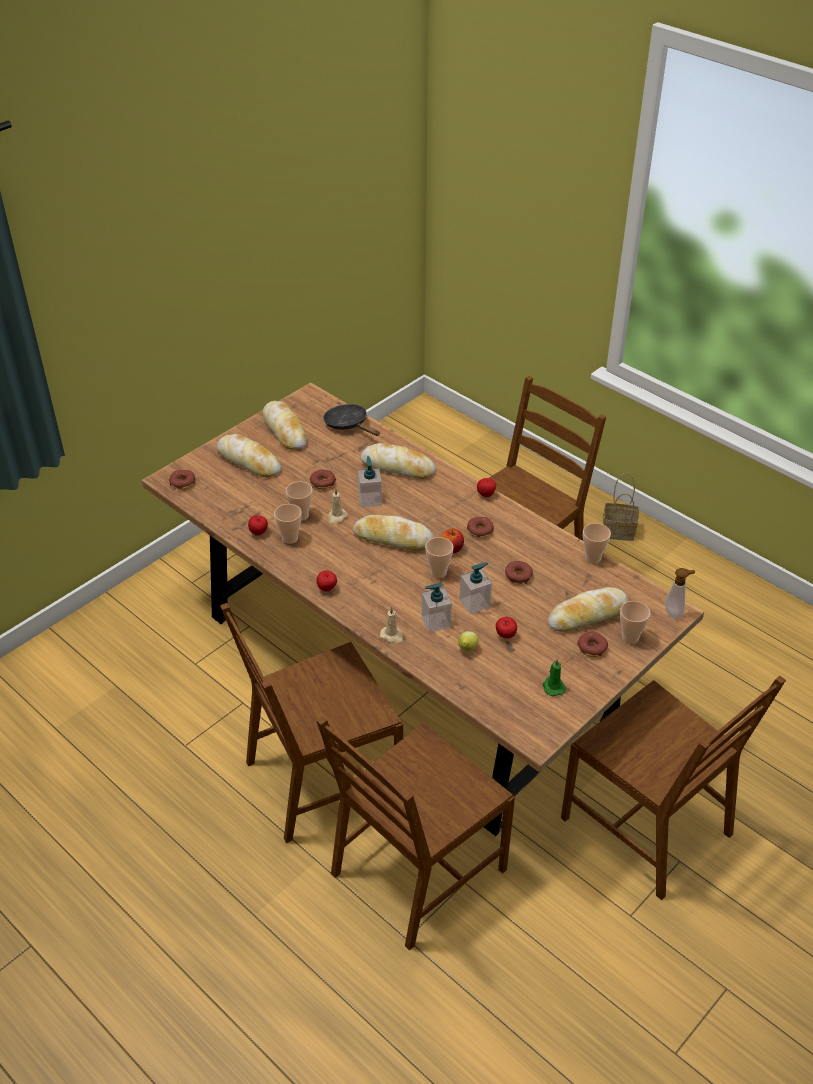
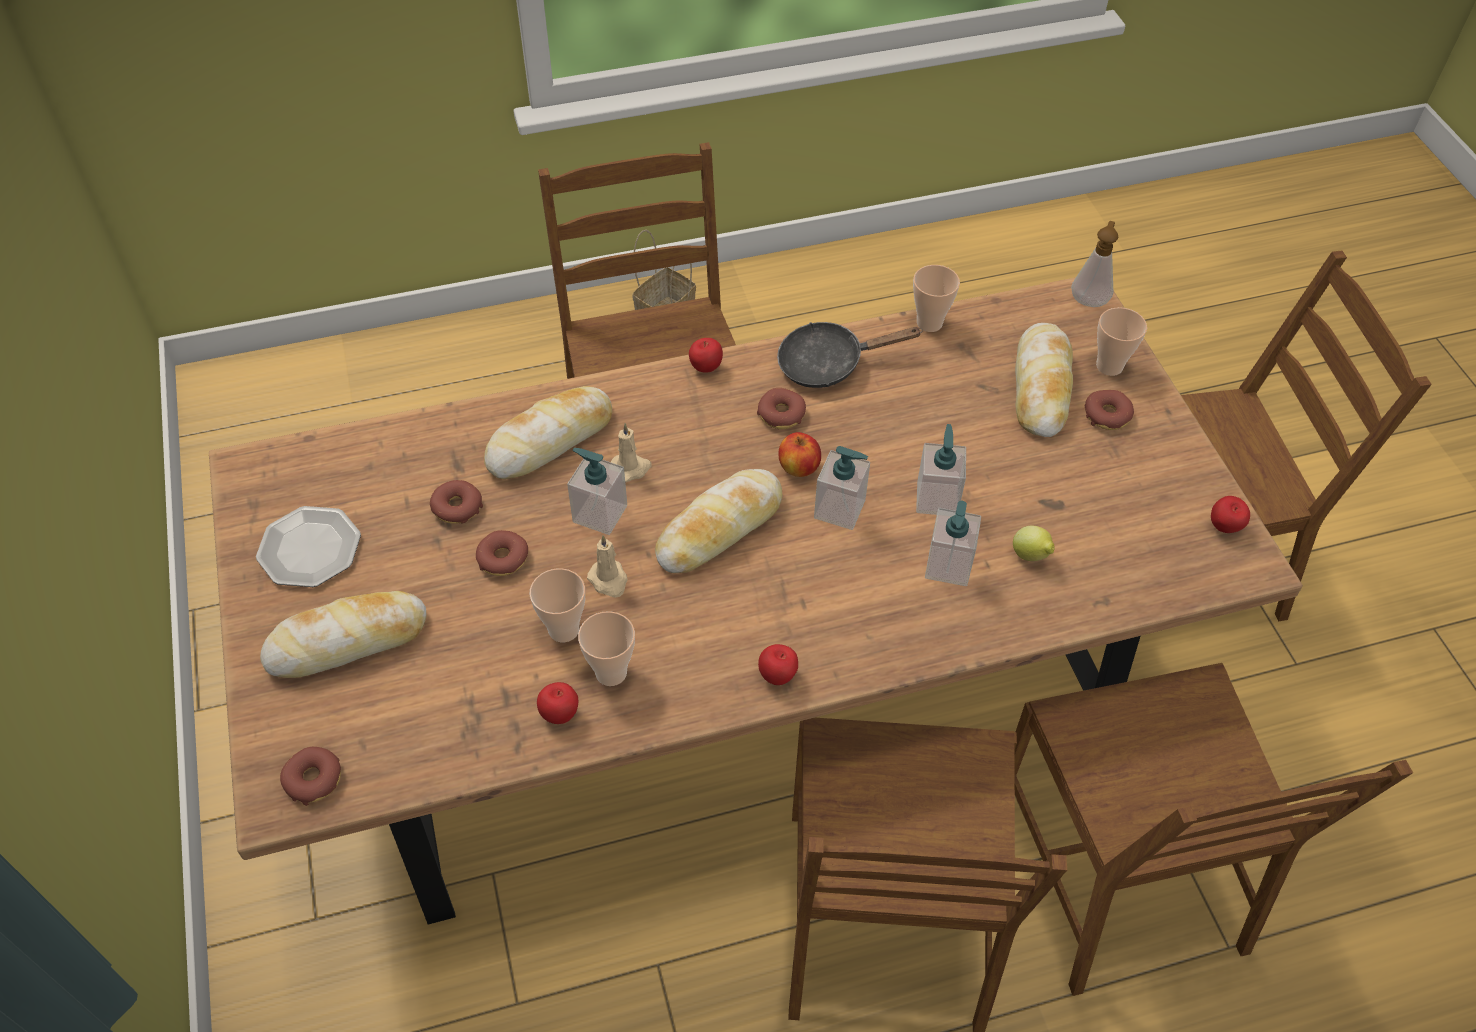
camera: 60 degrees left, 10 degrees up
(285, 430) = (311, 548): bread -> plate
(349, 425) = (382, 452): black frying pan -> black frying pan (828, 363)
(392, 636) = (946, 637): beige candle -> beige candle (630, 468)
(438, 572) = (840, 509): cup -> soap dispenser
(505, 636) = (1028, 497): apple -> apple (1224, 527)
(518, 576) = (911, 420): donut -> donut (457, 507)
(553, 686) = (1160, 495): green candle -> none

